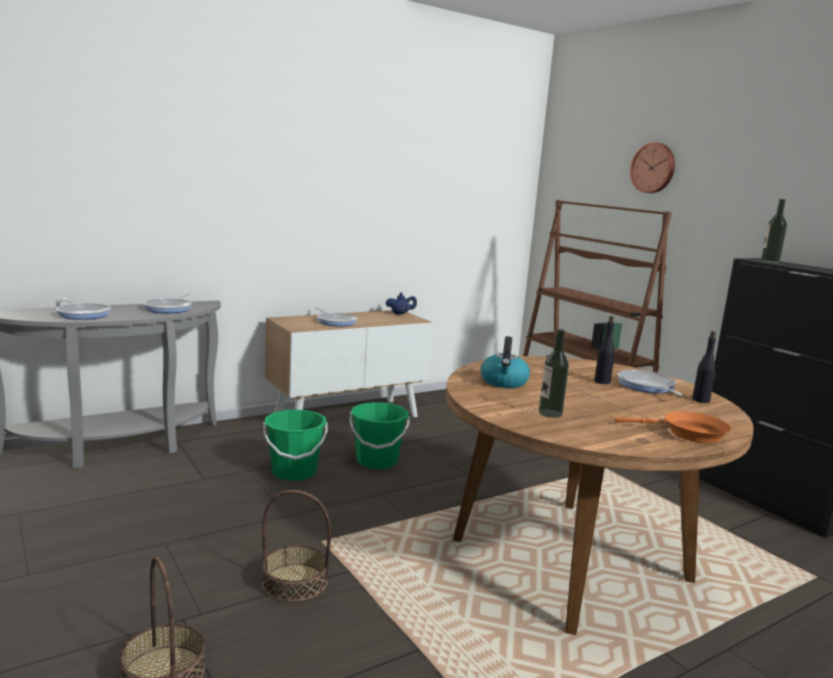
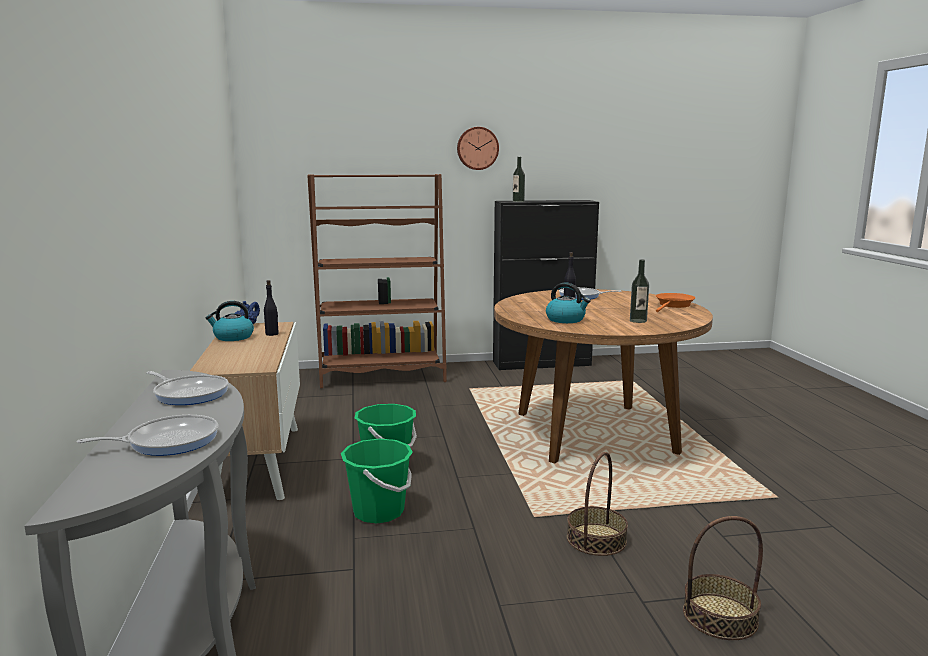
camera: 65 degrees left, 0 degrees up
(335, 321) = (250, 350): frying pan -> none
(365, 314) = (233, 337): none -> kettle
(654, 168) = (384, 138): wall clock -> wall clock (477, 148)
(701, 400) = (611, 293): black bottle -> black bottle (272, 334)

